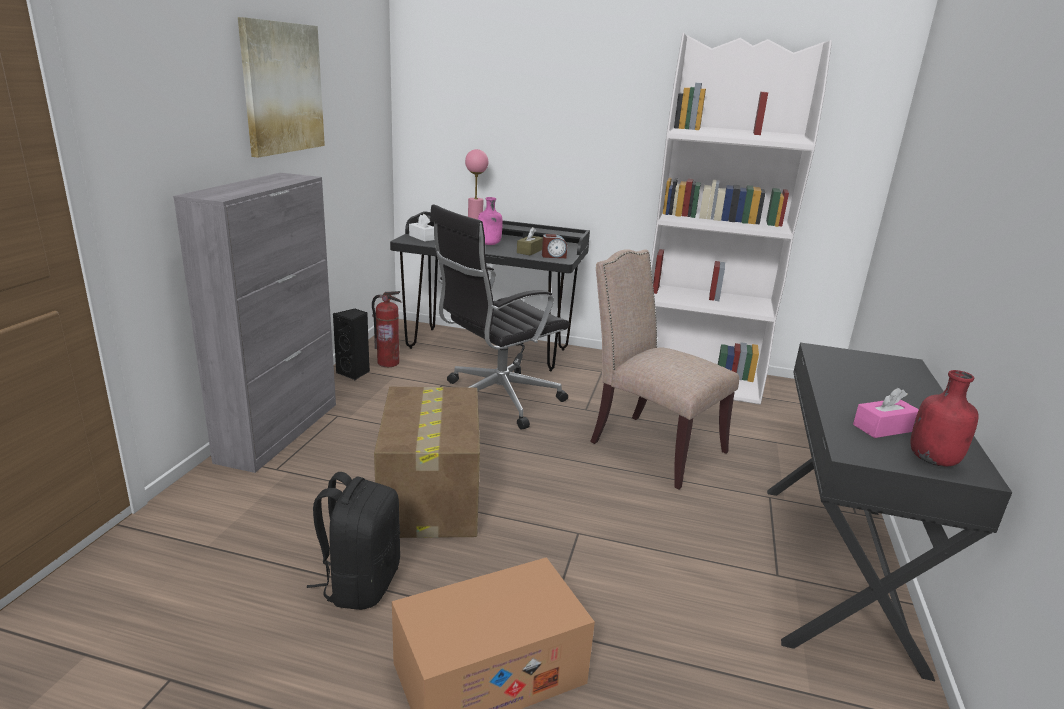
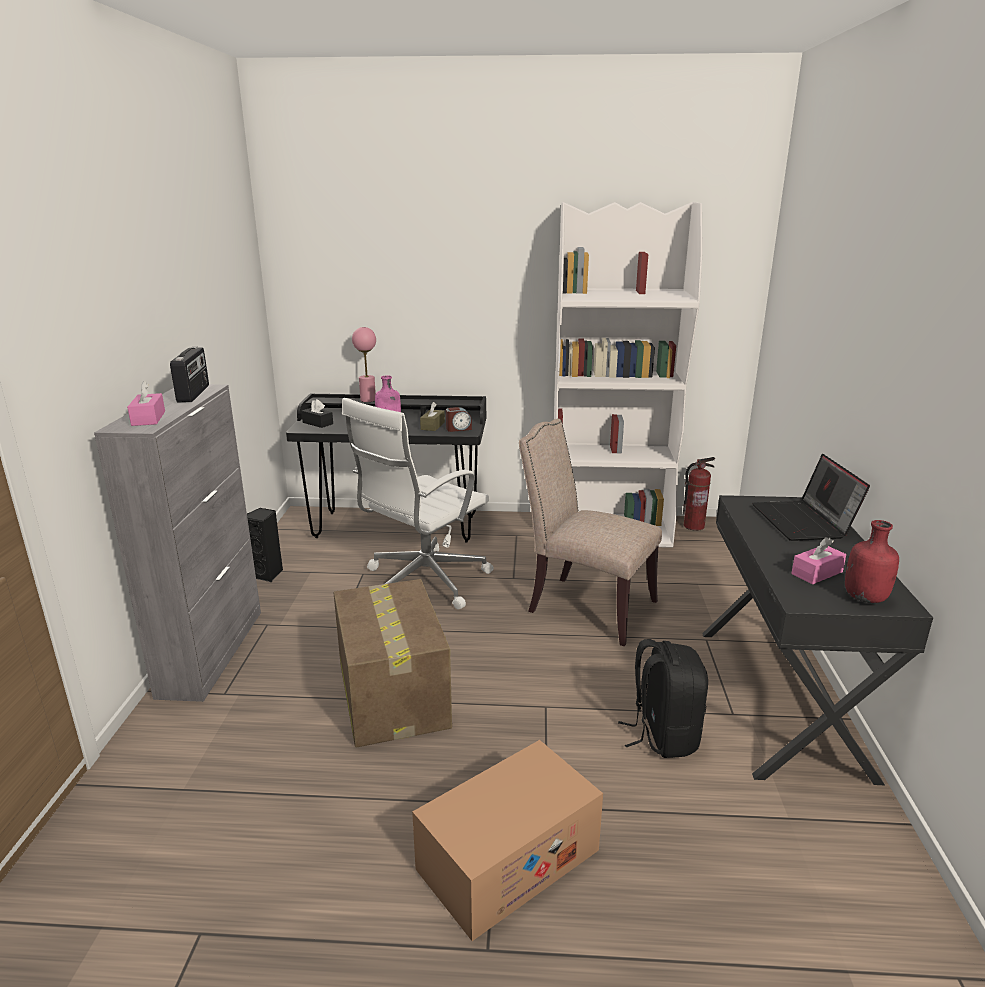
camera: 10 degrees left, 0 degrees up
(229, 191) = (148, 418): none -> pink tissue box
(282, 88) = (171, 295): picture -> none
(285, 179) = (194, 394): none -> radio
(360, 583) = (355, 797): black backpack -> black backpack (663, 735)
(388, 363) = (299, 557): fire extinguisher -> fire extinguisher (693, 526)
(422, 237) = (318, 423): white tissue box -> black tissue box
(496, 400) = (423, 582): black office chair -> white office chair
(887, 378) = (804, 522): none -> laptop

